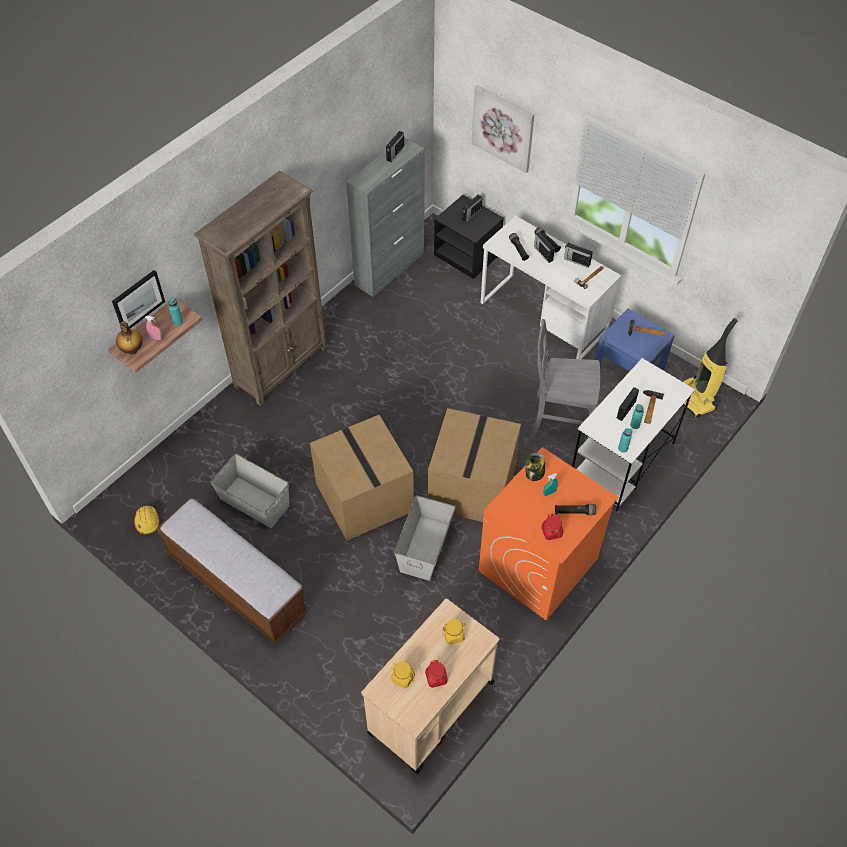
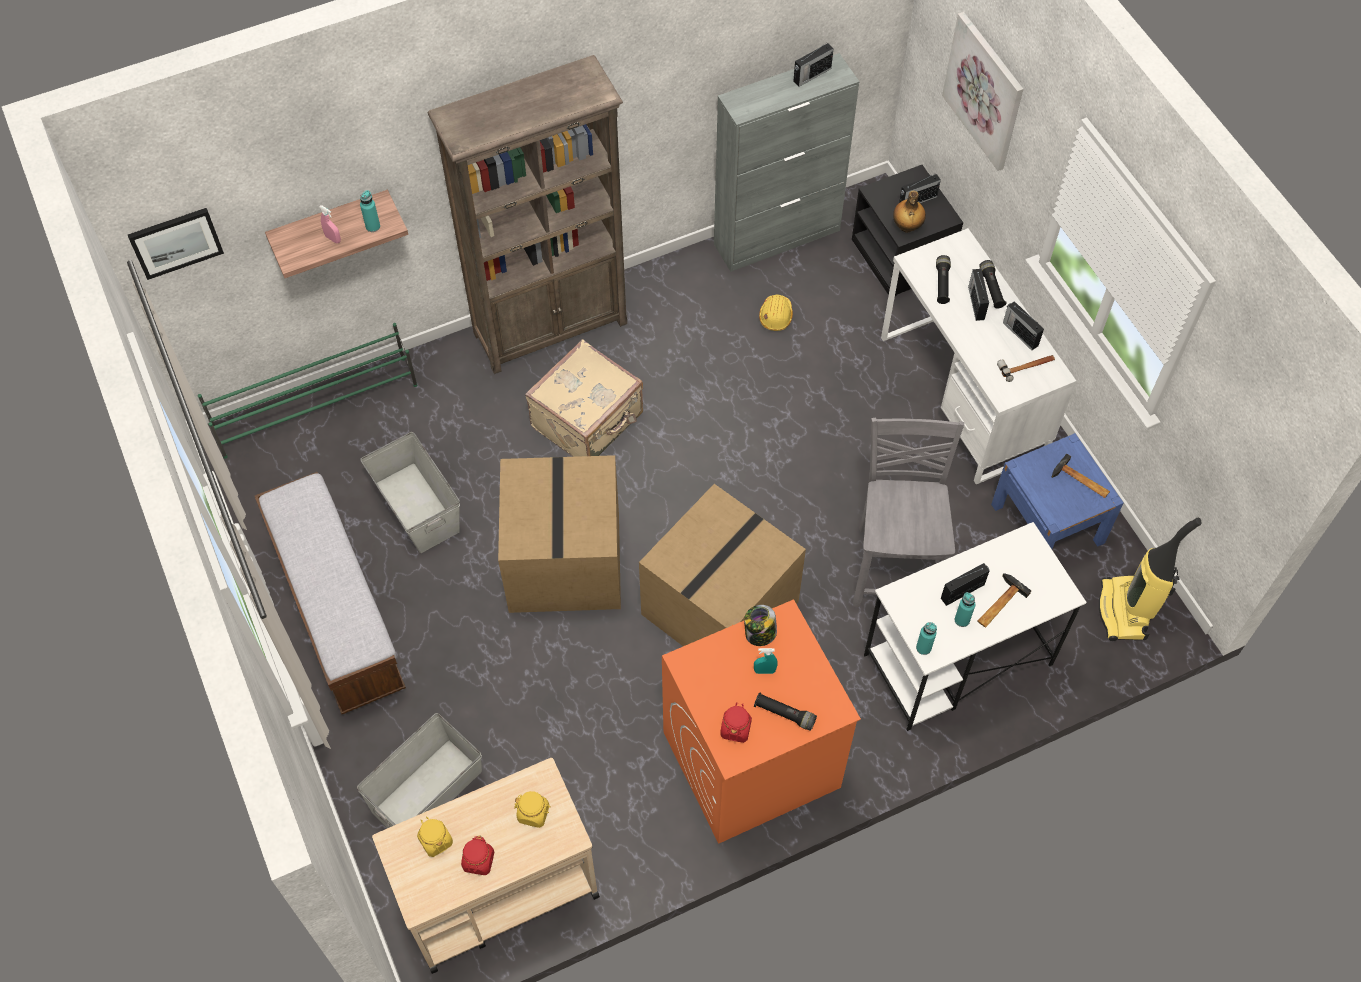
camera: 25 degrees right, 5 degrees up
(132, 350) = (294, 244): bottle -> bottle (906, 227)
(138, 300) = (323, 178): picture -> picture (175, 242)
(147, 522) = (269, 478): yellow hard hat -> yellow hard hat (776, 316)
(155, 467) = (317, 407): none -> green shoe rack
(334, 411) = (589, 421): none -> beige suitcase
(424, 547) = (607, 667): grey storage box -> grey storage box (426, 791)
(558, 424) = (894, 566): grey chair -> grey chair turned 60 degrees clockwise

